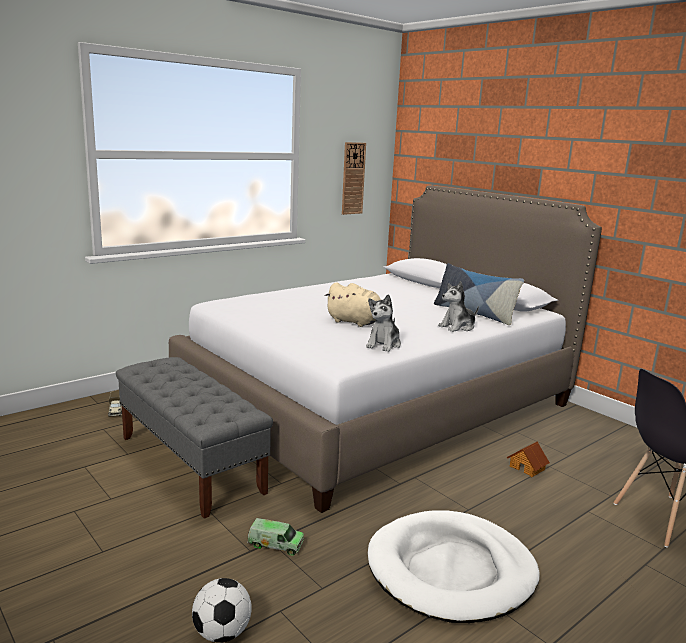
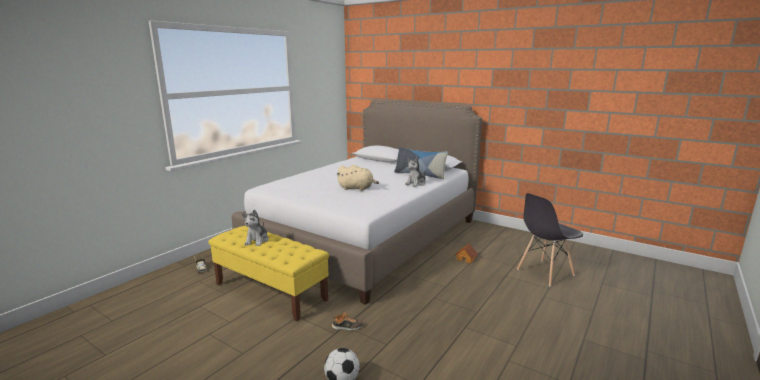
camera: 15 degrees left, 0 degrees up
(191, 464) = (271, 292): grey bench -> yellow bench
(275, 544) = (348, 327): toy truck -> shoe
(353, 178) = (324, 99): wall clock -> none
(384, 344) = (382, 199): plush toy -> plush toy (257, 241)
(451, 570) = (451, 320): white dog bed -> none

